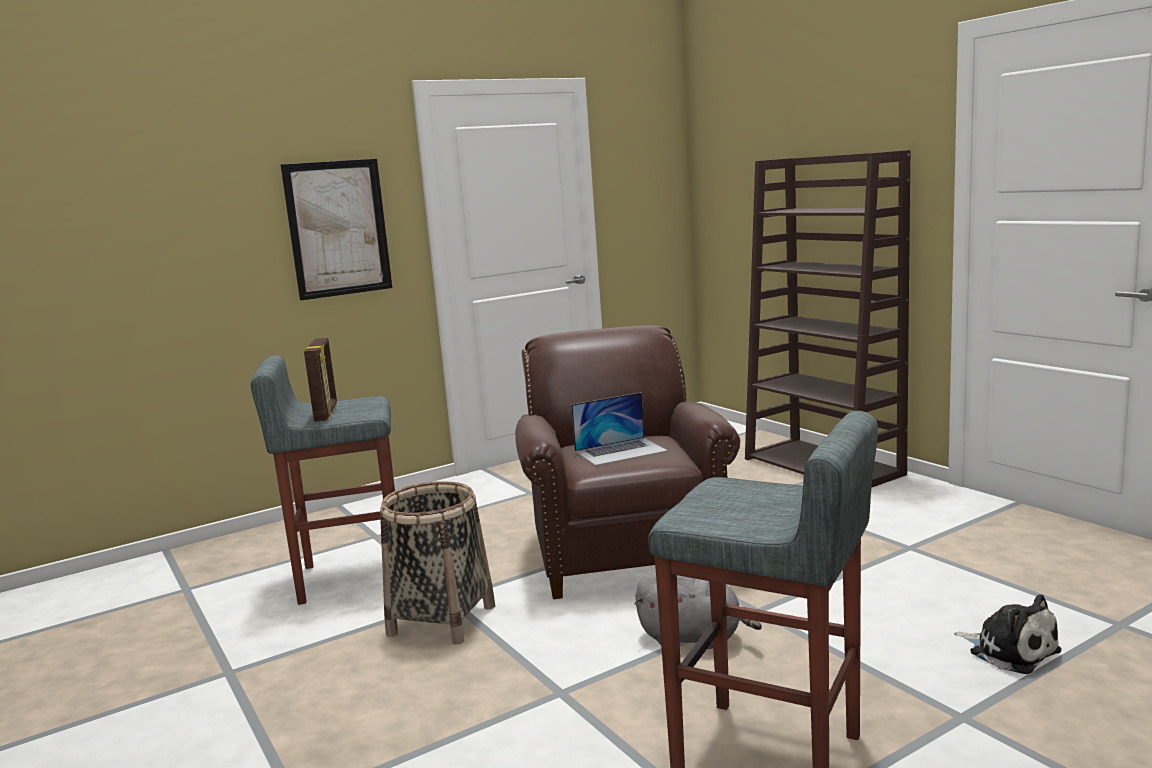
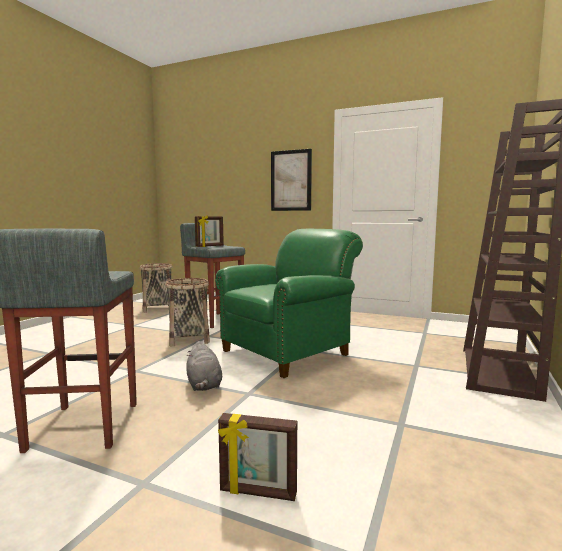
camera: 55 degrees right, 5 degrees down
(123, 627) = (157, 308): none -> basket
(620, 451) = (270, 288): laptop -> none
(624, 551) = (289, 351): brown armchair -> green armchair
(1010, 650) = (257, 493): plush toy -> picture frame

